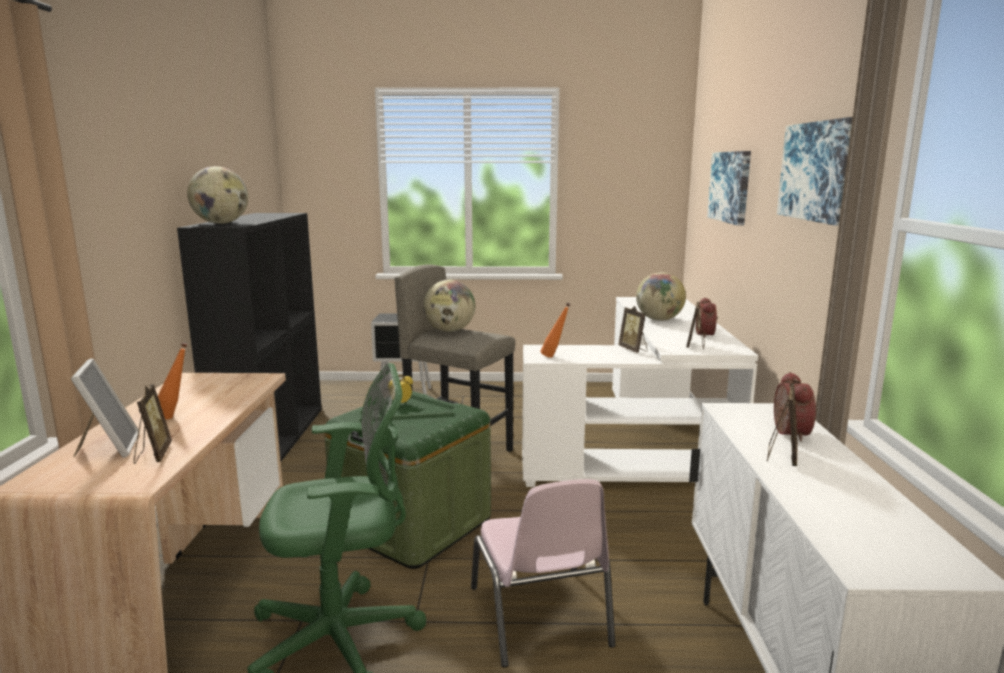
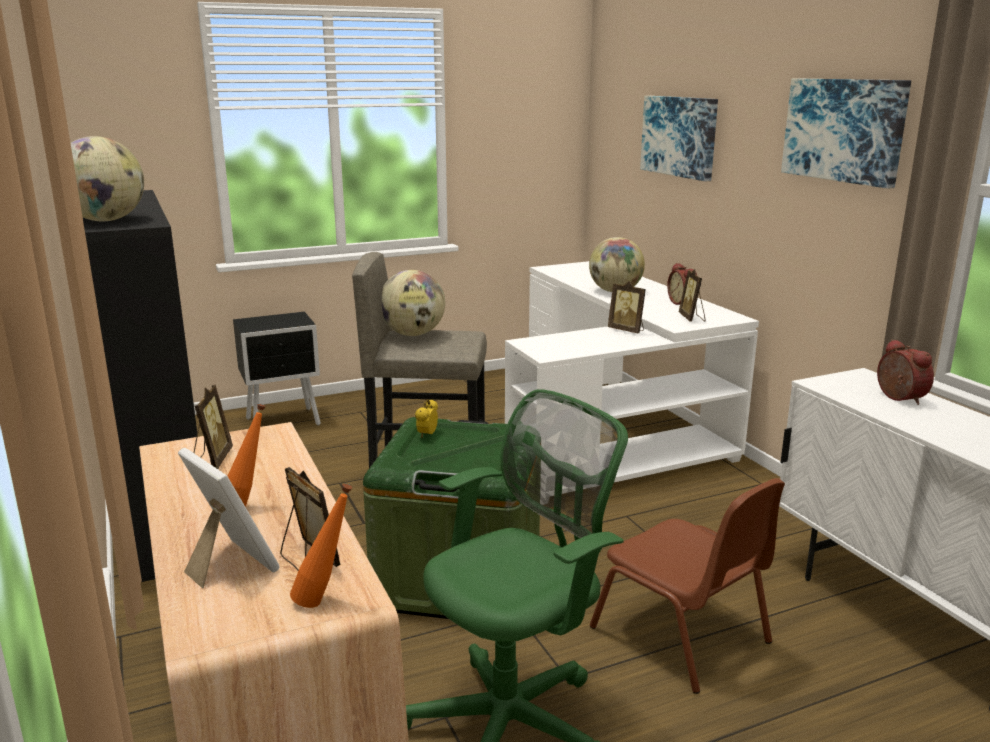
camera: 25 degrees left, 5 degrees up
(540, 617) = (682, 636): pink chair -> brown chair
(554, 357) = (561, 351): orange bottle -> orange bottle (325, 601)
(782, 456) = (924, 421): picture frame -> picture frame (211, 461)

